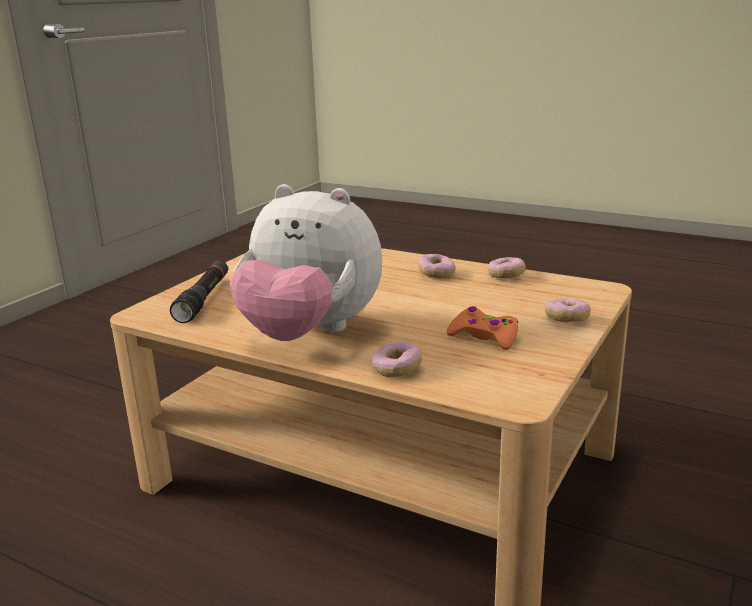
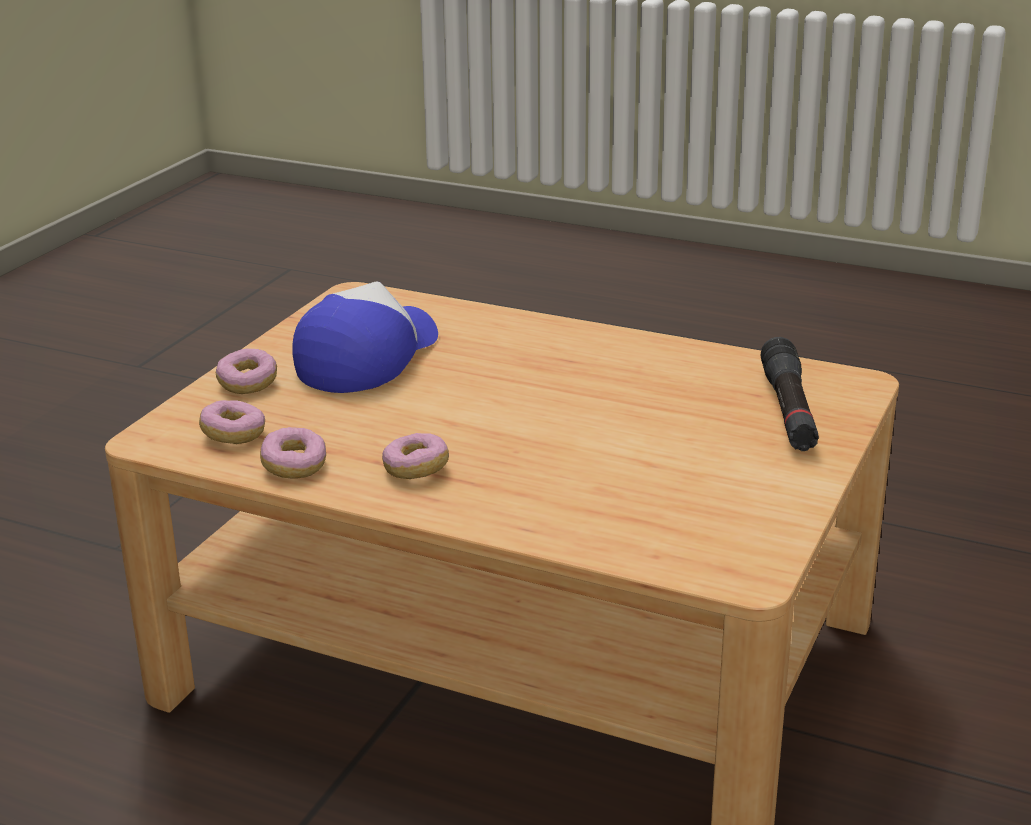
camera: 175 degrees right, 5 degrees up
(310, 334) = (592, 357): plush toy -> none
(397, 369) = (475, 319): donut -> donut (234, 435)
(484, 337) = (367, 357): orange game controller -> cap

